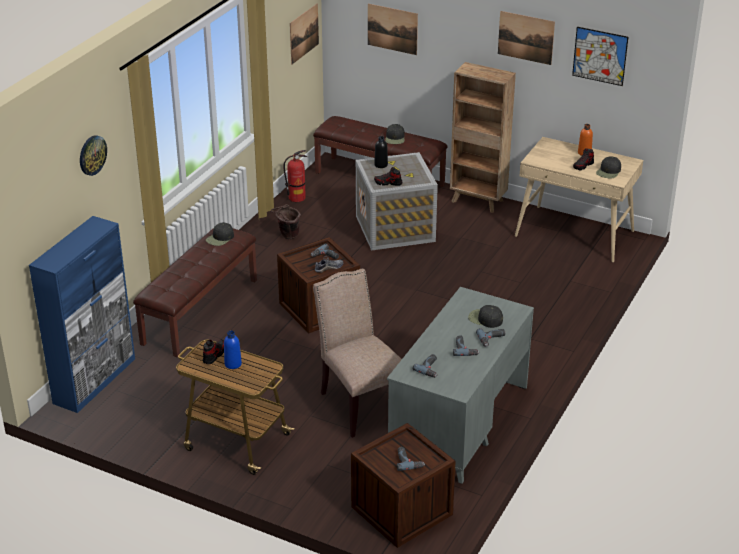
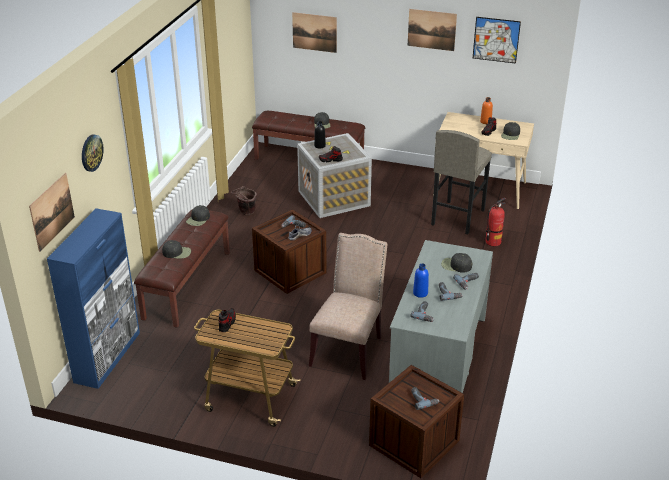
camera: 10 degrees left, 0 degrees up
(187, 273) = (177, 252): none -> black cap
(233, 364) = (246, 329): blue bottle -> blue bottle (420, 293)
(297, 198) = (245, 181): fire extinguisher -> fire extinguisher (493, 242)
(304, 33) = (240, 41): picture -> picture (52, 211)
(360, 402) = (349, 349): beige chair -> beige chair turned 60 degrees clockwise
(478, 201) = (394, 170): brown bookcase -> none
(535, 265) = (457, 217): none -> grey stool

